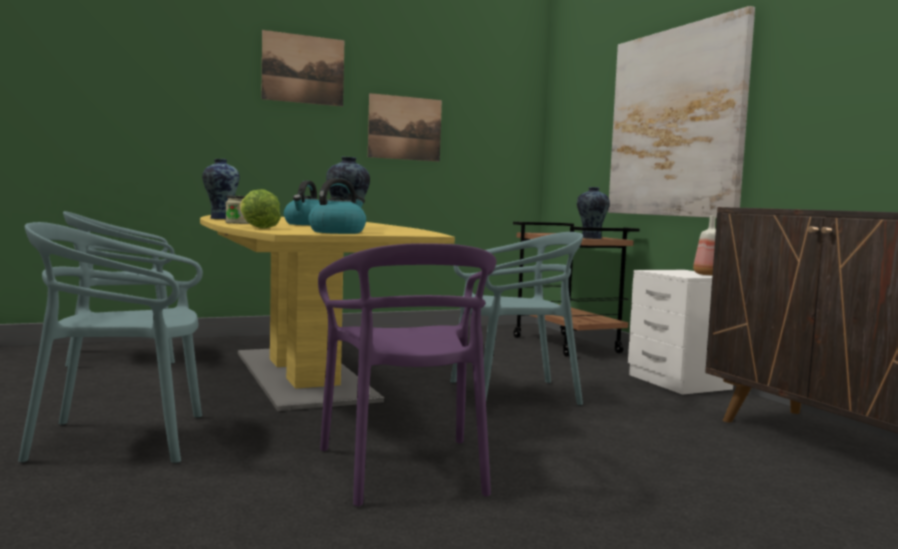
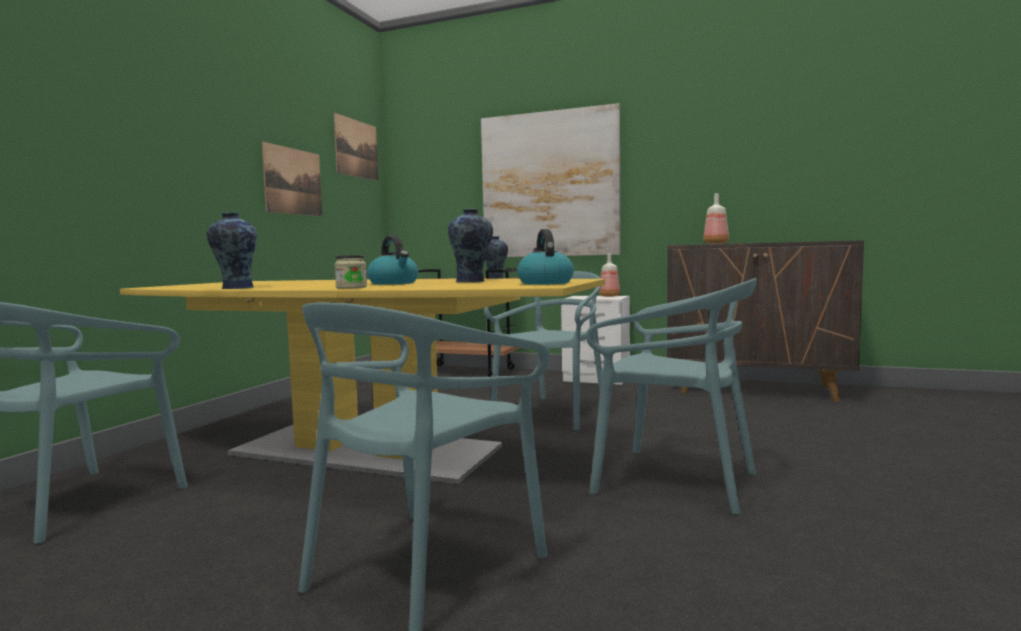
camera: 45 degrees left, 0 degrees up
(257, 228) = (457, 287): lettuce -> none
(303, 69) = (199, 106): picture -> picture (356, 148)
(406, 469) = (673, 481): purple chair -> turquoise chair
(792, 208) = (716, 243): none -> bottle

